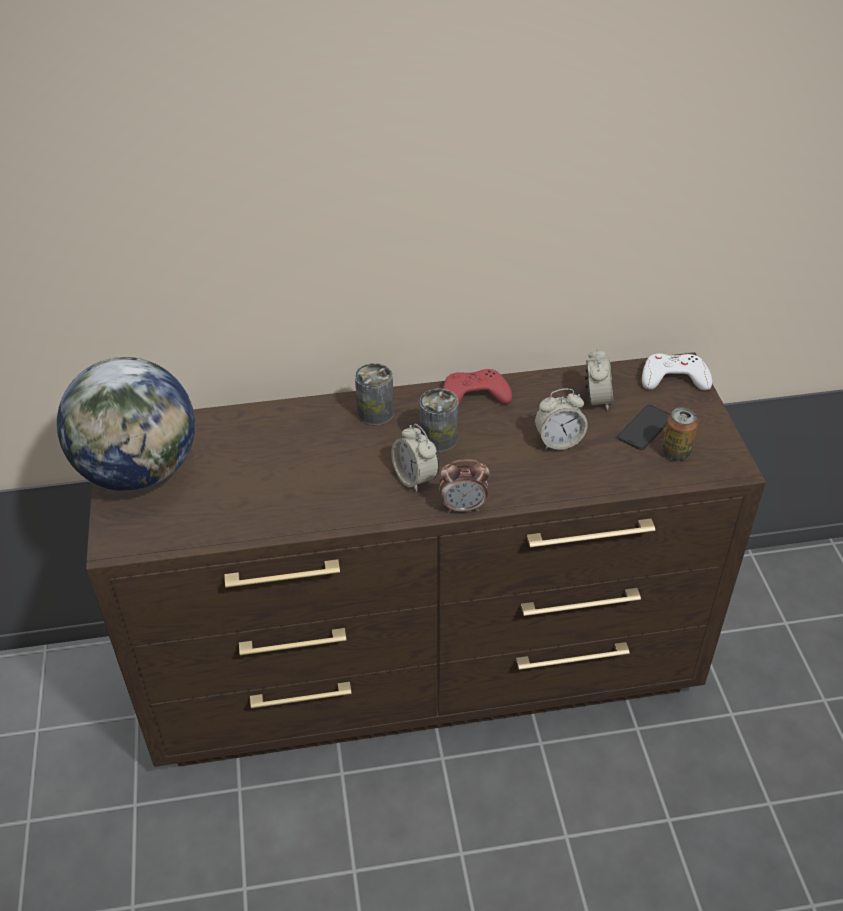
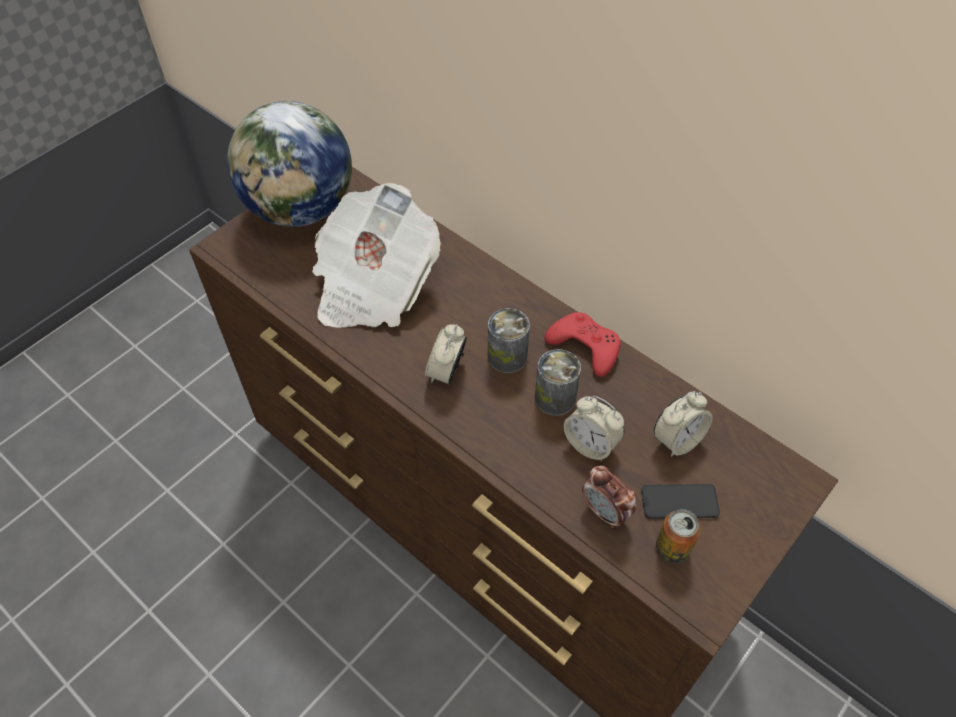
camera: 50 degrees right, 10 degrees up
(280, 472) = (373, 284): none -> newspaper
(375, 412) = (495, 296): can -> can (555, 398)
(463, 507) = (444, 426): alarm clock -> alarm clock (605, 512)
(674, 378) = (777, 484): white game controller -> none

